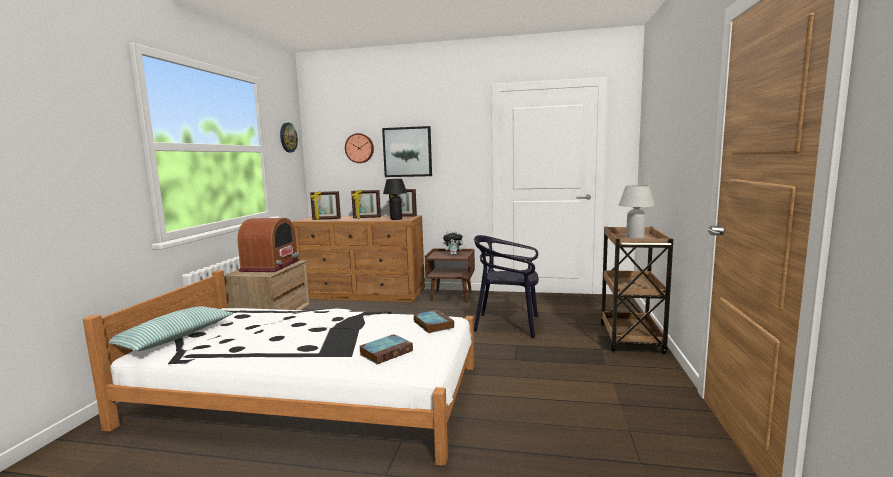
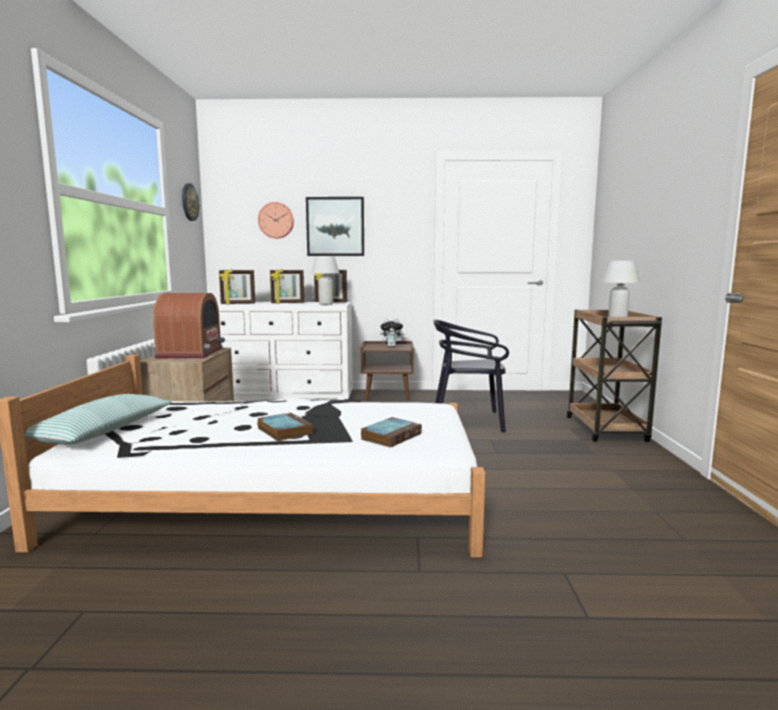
camera: 10 degrees left, 0 degrees up
(364, 294) = (281, 396): brown dresser -> white dresser
(396, 219) = (326, 304): black table lamp -> white table lamp
(432, 324) = (421, 409): book -> book (283, 430)

